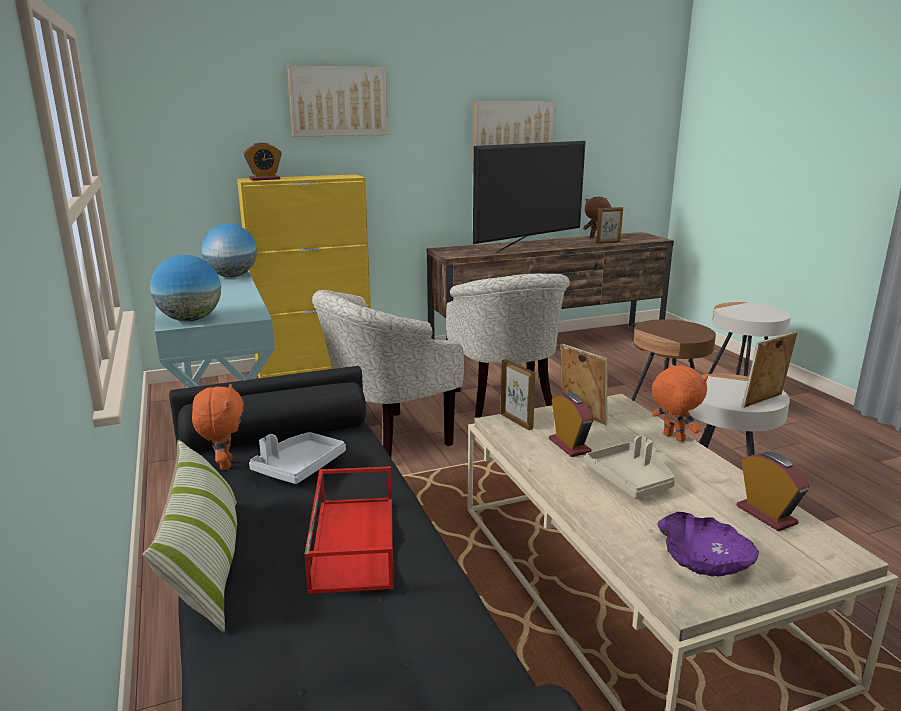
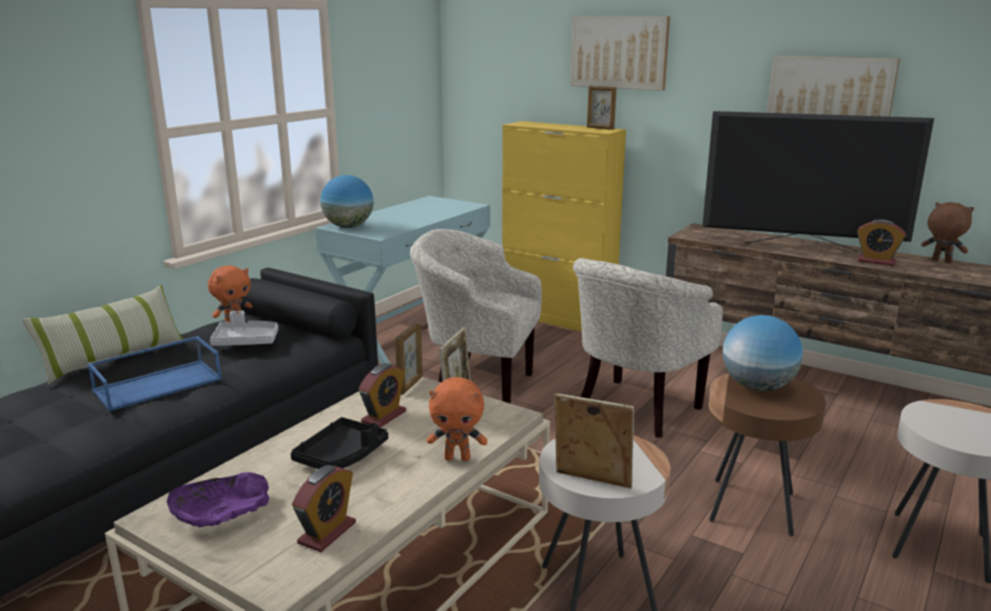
camera: 55 degrees right, 0 degrees up
(232, 276) = (465, 206): globe -> globe (758, 387)
(265, 179) = (531, 124): alarm clock -> alarm clock (876, 261)
(352, 541) = (159, 384): red tray -> blue tray
(608, 242) = (927, 271): picture frame -> picture frame (600, 128)
(630, 479) = (342, 456): beige tray -> black tray
(672, 438) = (458, 458): orange plush toy -> orange plush toy turned 75 degrees clockwise

